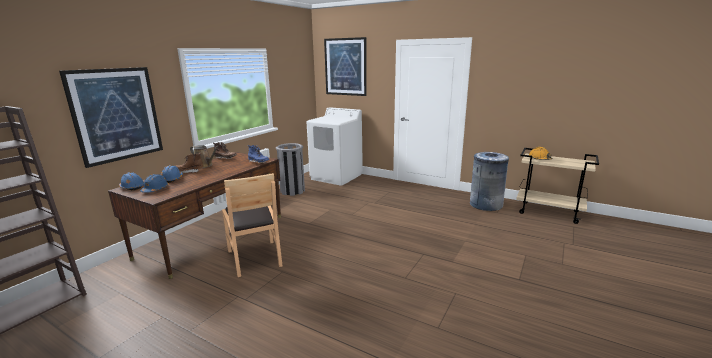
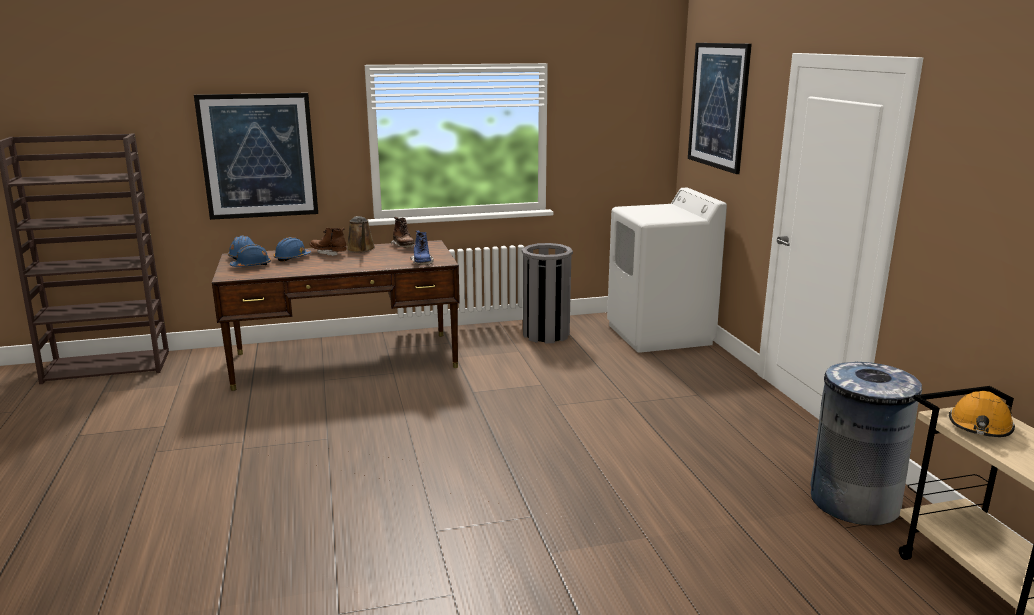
camera: 45 degrees right, 0 degrees up
(255, 257) = (334, 407): brown chair -> none

